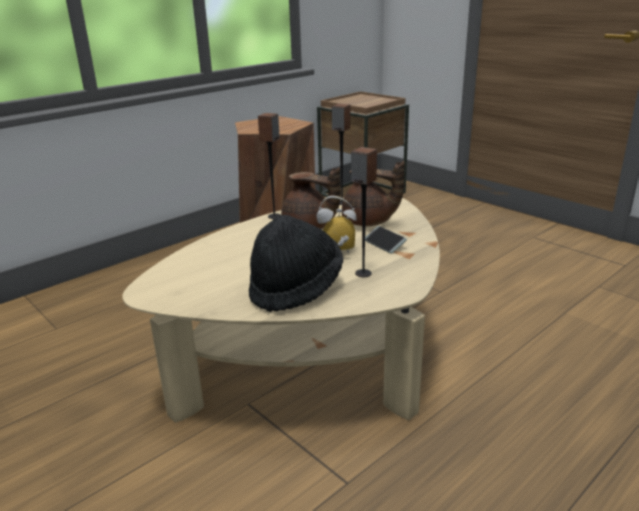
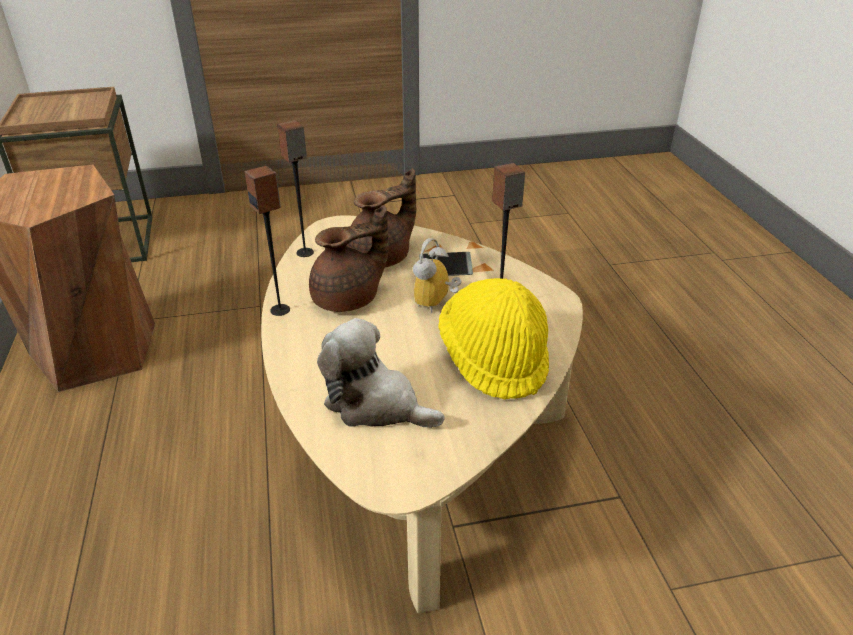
camera: 60 degrees left, 10 degrees up
(212, 267) = (376, 404): none -> plush toy
(296, 288) = (494, 359): black hat -> yellow hat

